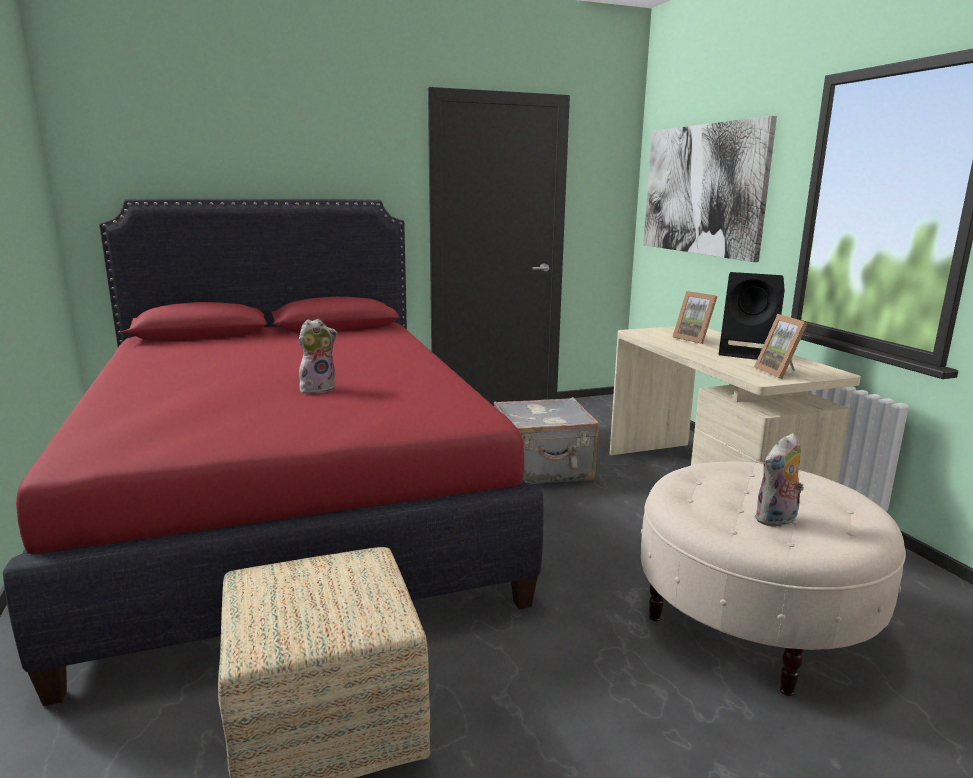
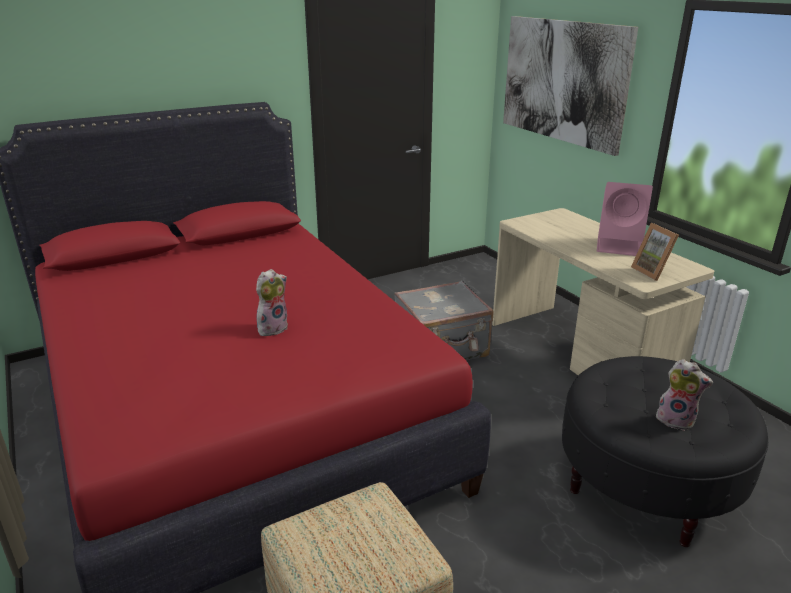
camera: 10 degrees left, 10 degrees up
(694, 339) = (569, 230): picture frame -> none
(749, 353) = (620, 246): black speaker -> pink speaker
(751, 622) = (646, 484): beige ottoman -> black ottoman
(776, 520) = (676, 420): plush toy -> plush toy turned 105 degrees counterclockwise

